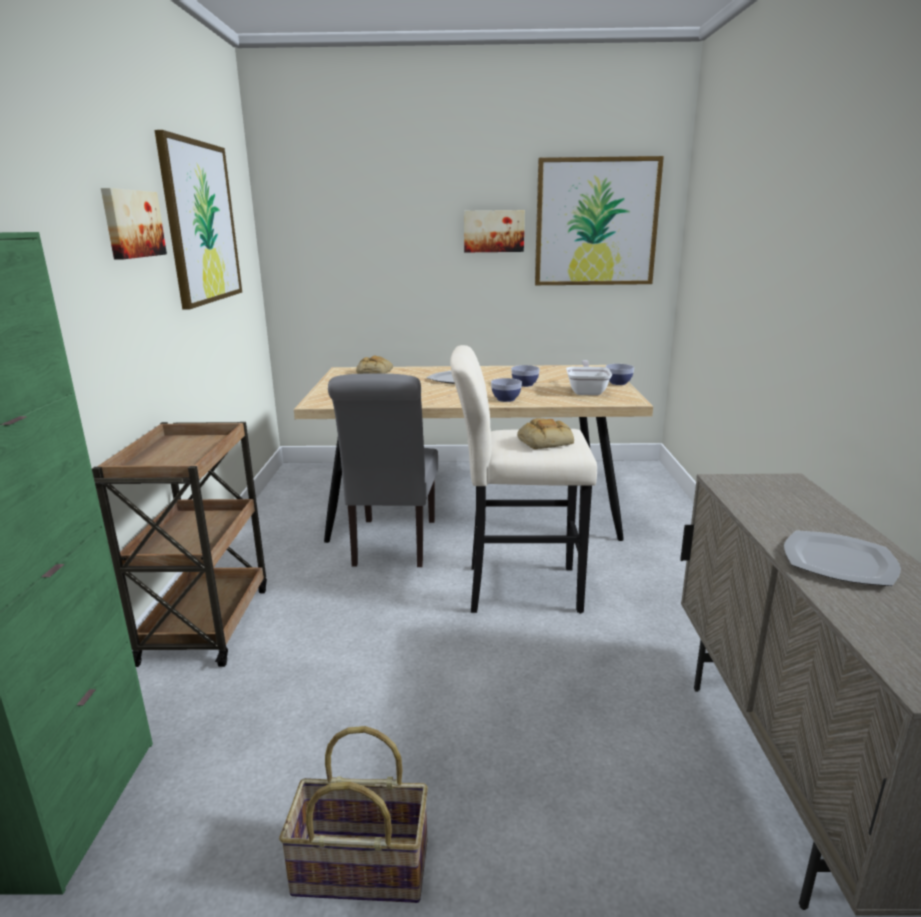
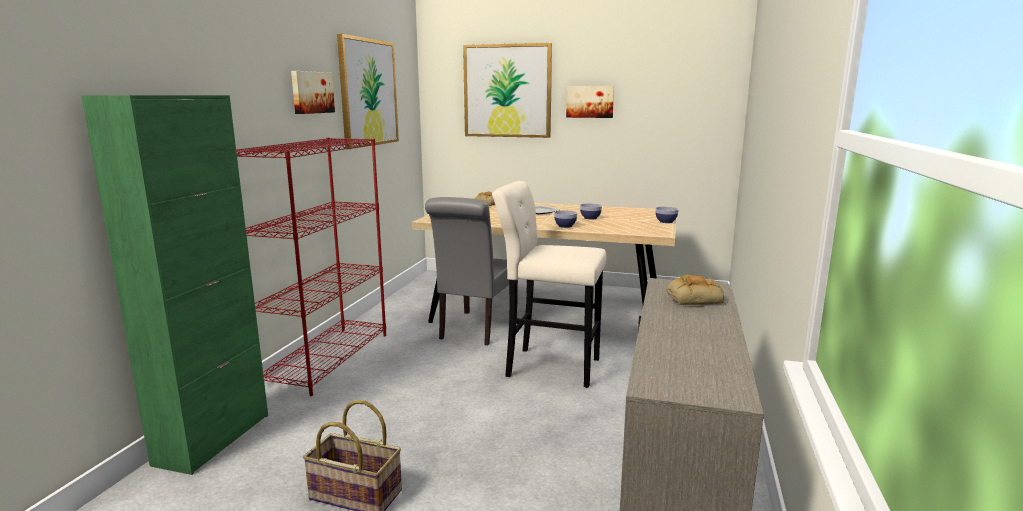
camera: 15 degrees right, 5 degrees down
(207, 622) = (329, 358): brown cart -> red bookcase
(545, 441) = (567, 253): bread -> bread (694, 298)
(587, 391) = (634, 225): frying pan -> none
(596, 222) = (672, 96): picture -> picture (507, 91)
(837, 562) = (682, 330): plate -> none

